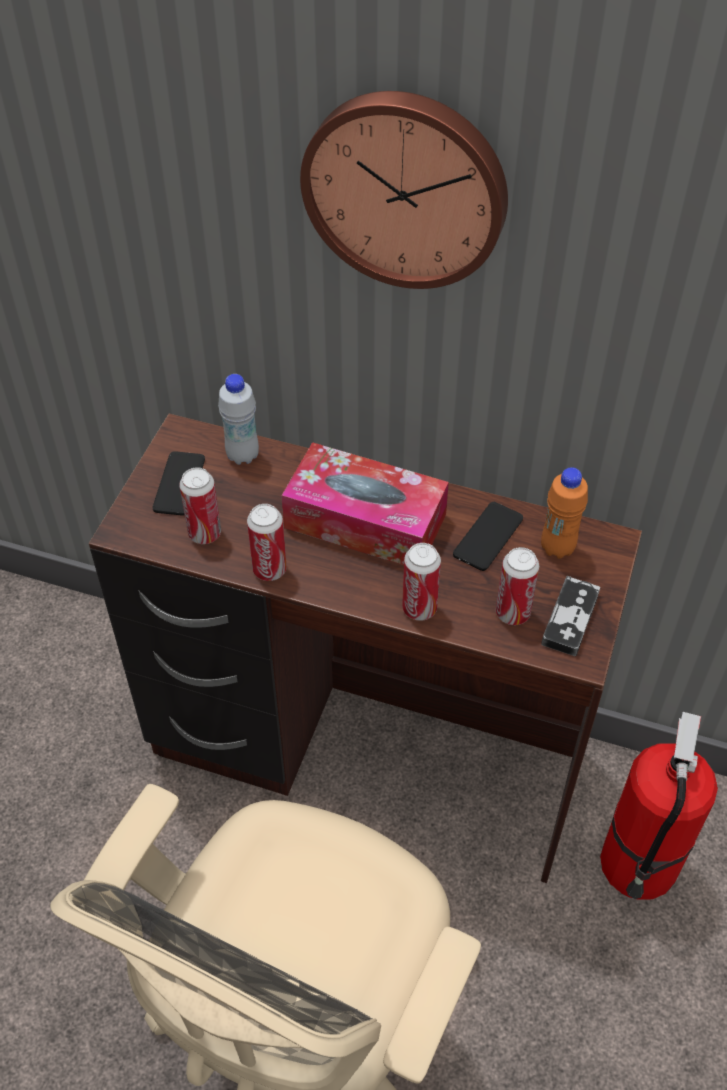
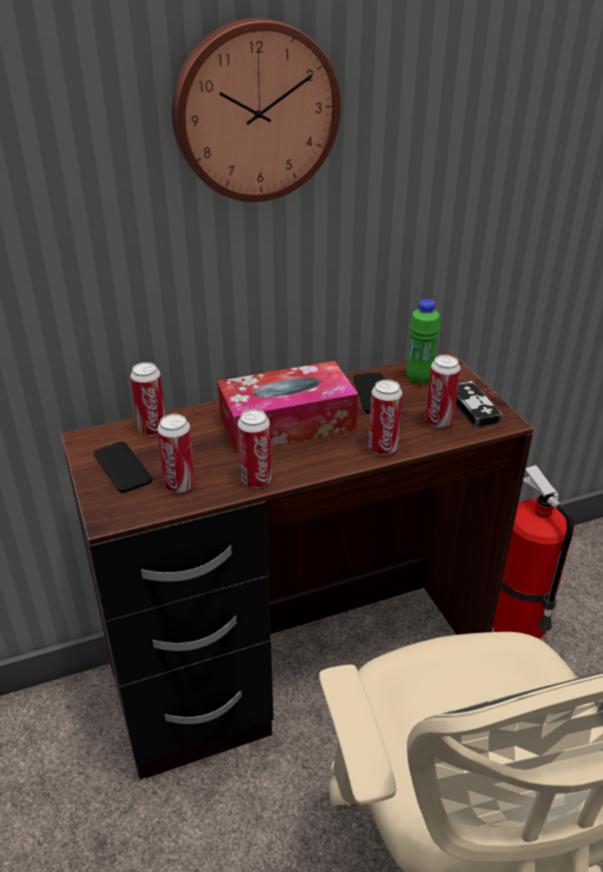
camera: 40 degrees left, 15 degrees down
(242, 455) = (152, 429): white bottle -> can
(557, 547) = (419, 379): orange bottle -> green bottle

